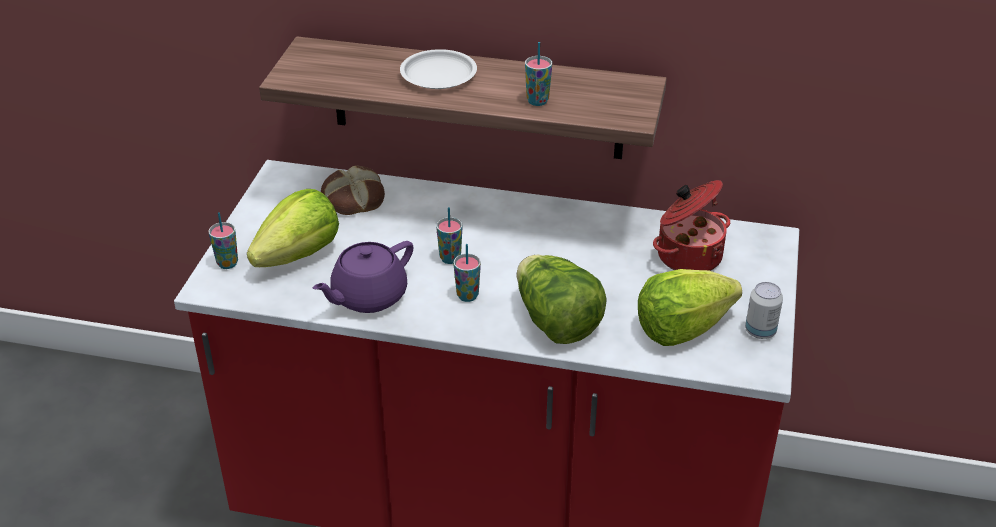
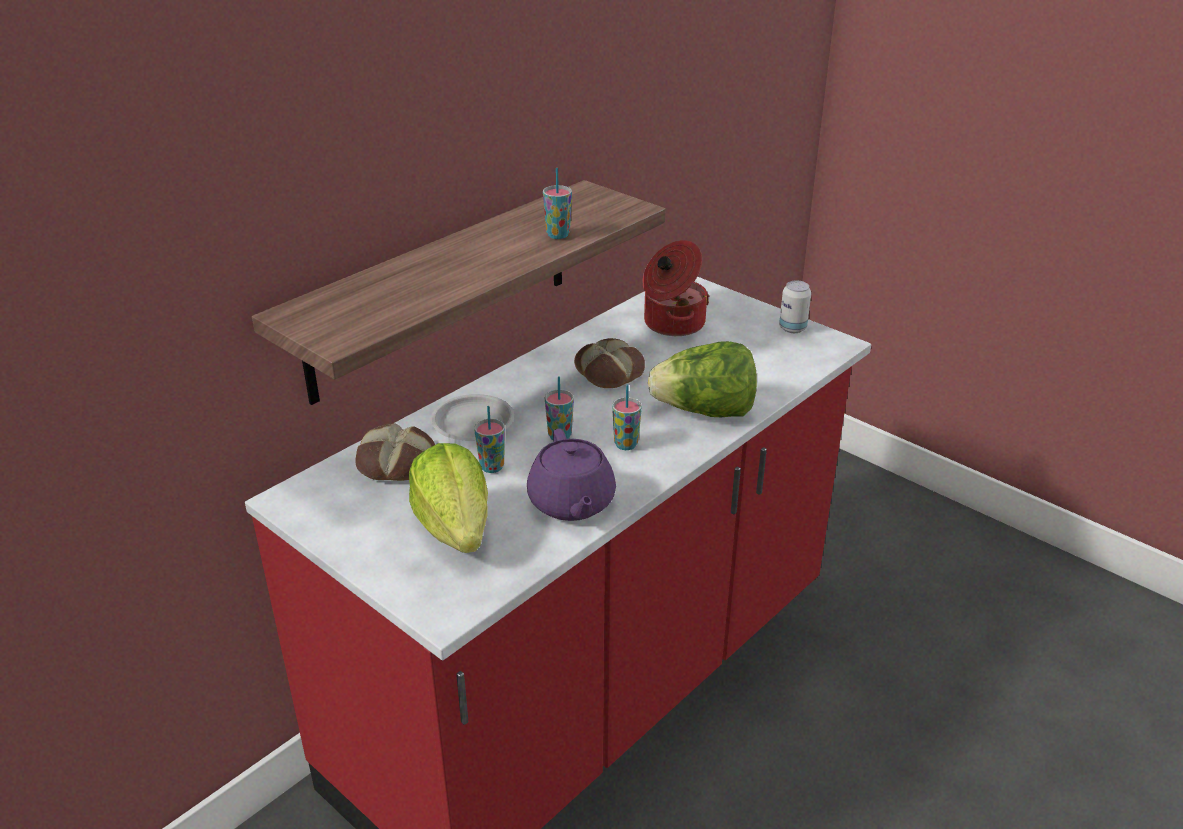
camera: 60 degrees left, 5 degrees down
(227, 263) = (415, 585): cup -> cup (492, 467)
(438, 74) = (448, 264): white plate -> white plate (472, 423)
(570, 249) = (610, 371): none -> bread
(682, 328) = (762, 358): lettuce -> none

